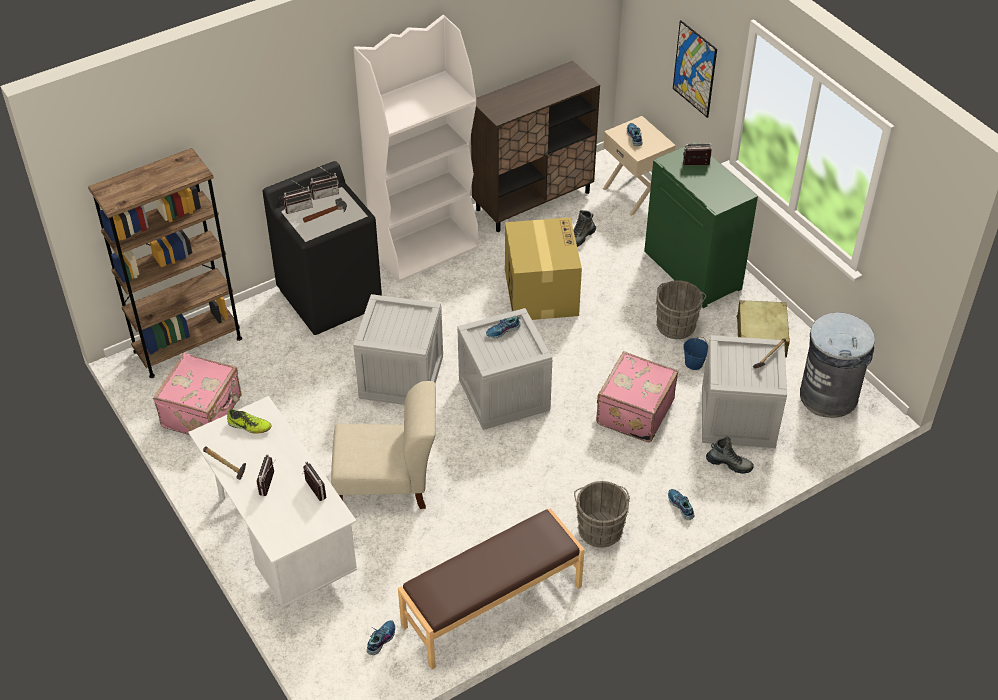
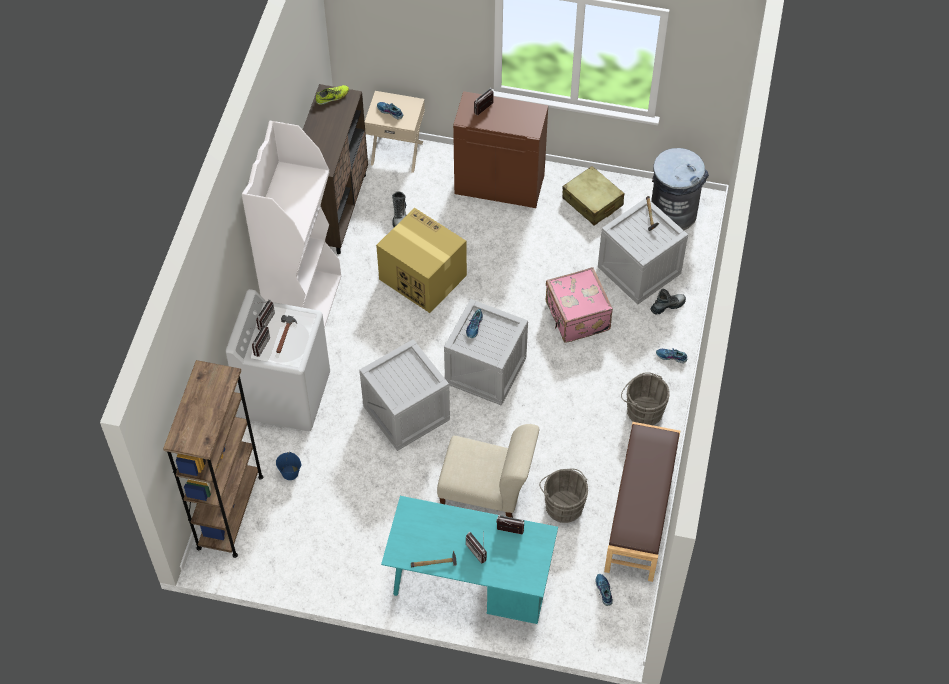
camera: 45 degrees left, 10 degrees up
(203, 412) = (306, 548): pink suitcase -> none
(249, 426) = (415, 526): shoe -> shoe (332, 97)
(281, 541) = (470, 586): white desk -> turquoise desk
(330, 297) = (285, 395): black washing machine -> white washing machine
(387, 483) = (487, 491): beige chair -> beige chair turned 60 degrees clockwise
(676, 324) = (533, 232): grey bucket -> grey bucket (563, 504)
(693, 270) = (500, 184): green cabinet -> brown cabinet
(694, 69) = (434, 36): picture -> none
(694, 363) = (574, 253): blue bucket -> blue bucket (290, 473)

